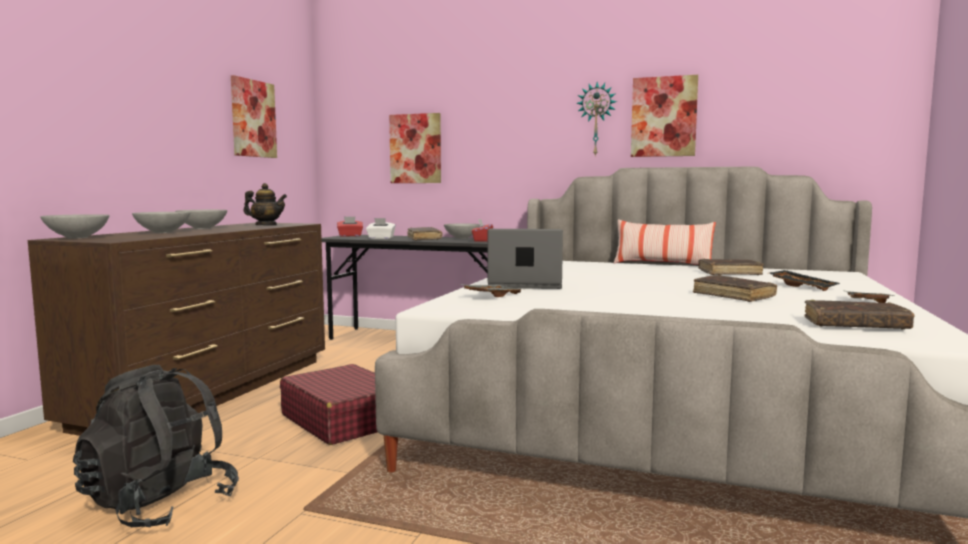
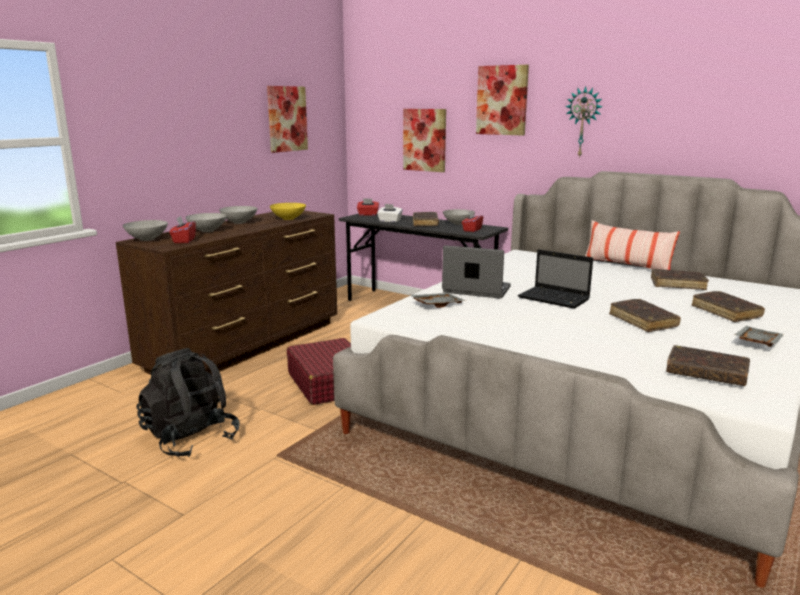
camera: 15 degrees right, 10 degrees up
(134, 237) = (184, 240): none -> red tissue box
(266, 226) = (288, 218): teapot -> yellow bowl
(620, 286) = (555, 299): none -> laptop
(663, 117) = (646, 123): picture -> picture (502, 100)
(803, 287) = (725, 312): black tray -> brown book

